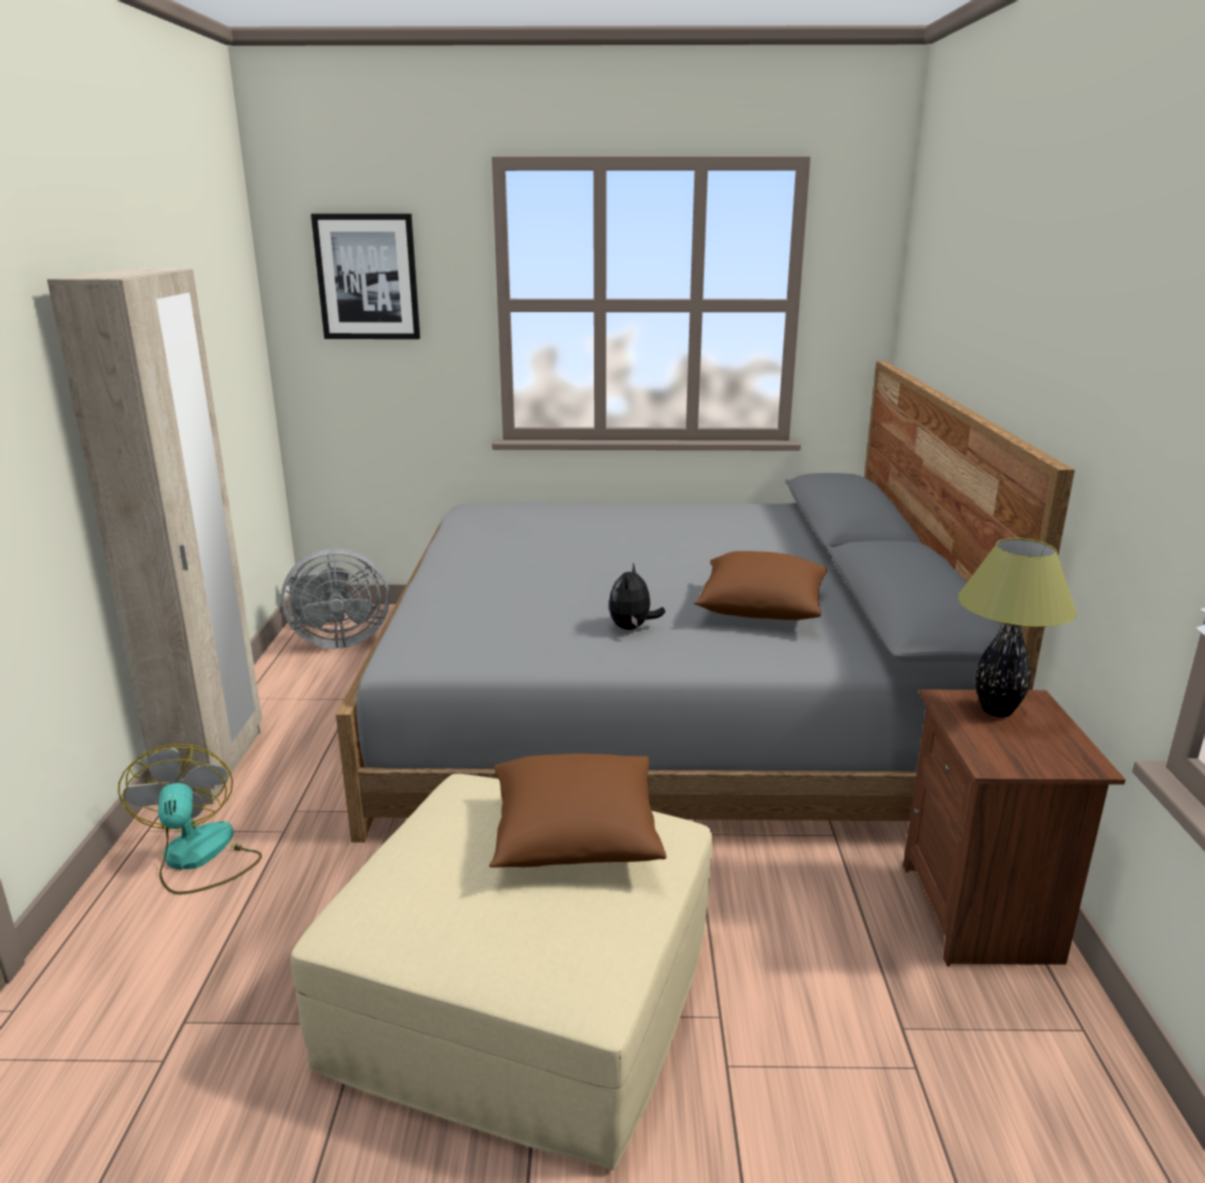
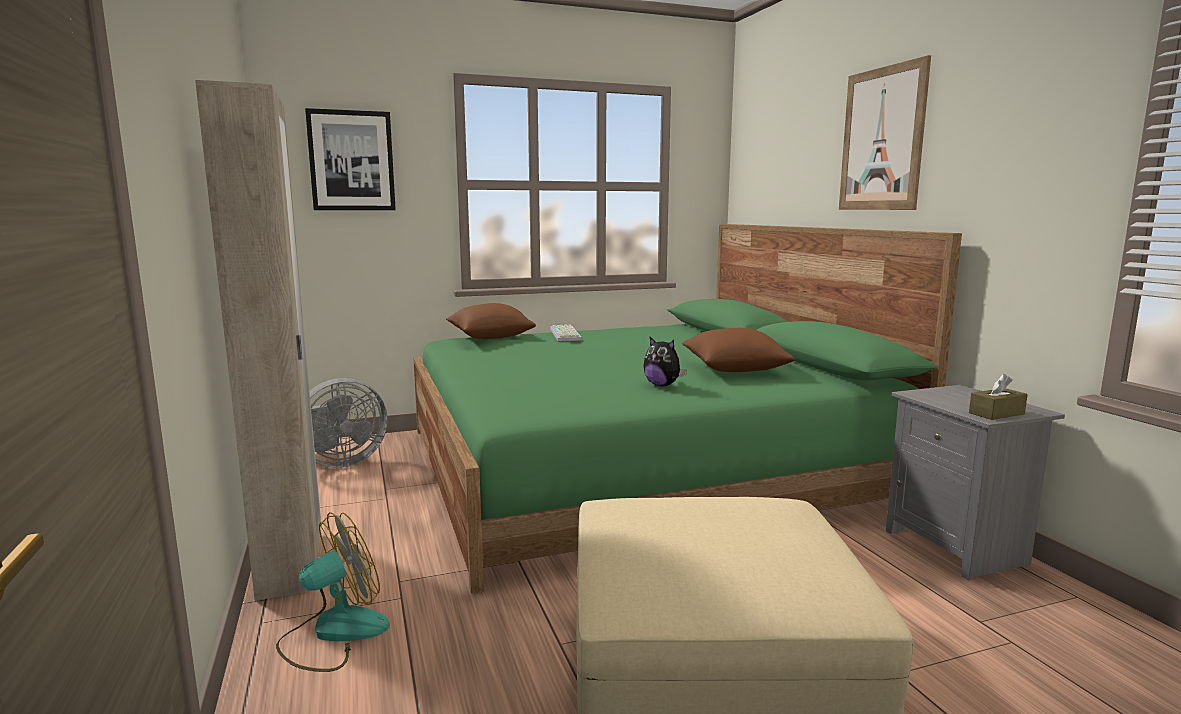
camera: 20 degrees left, 10 degrees down
(199, 858) = (333, 633): fan -> fan turned 90 degrees clockwise
(574, 838) = (736, 516): brown pillow -> brown pillow (490, 337)
(616, 513) = (566, 334): none -> keyboard
(632, 628) = (662, 385): plush toy -> plush toy turned 45 degrees counterclockwise
(663, 700) = (637, 465): grey bed -> green bed
(982, 913) = (957, 547): brown nightstand -> grey nightstand
(997, 711) = (951, 395): table lamp -> none
(1016, 759) = (996, 413): none -> brown tissue box
(1032, 289) = (882, 139): none -> picture

